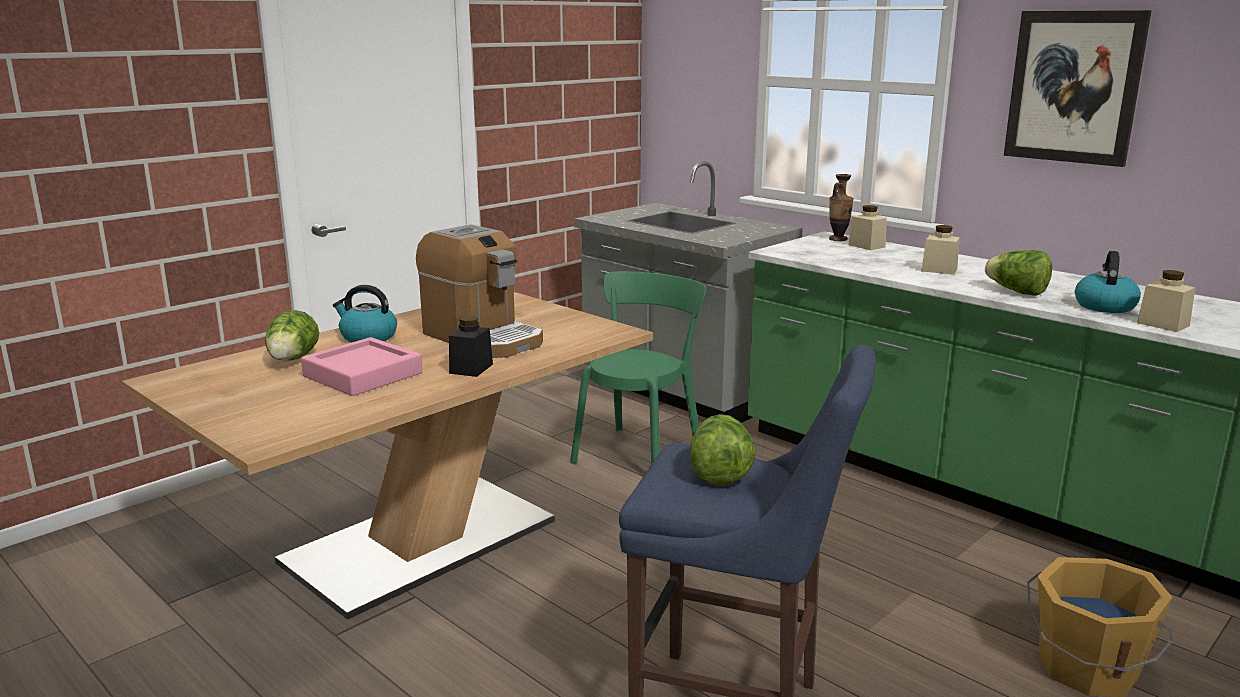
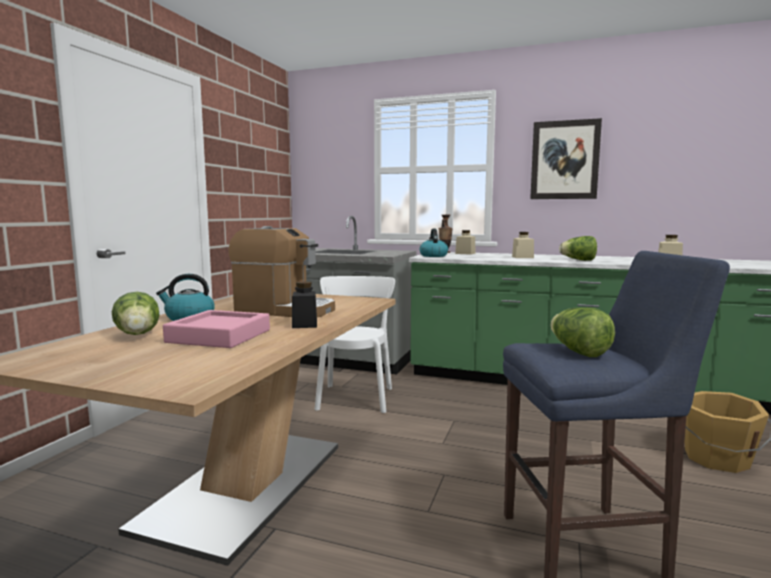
camera: 25 degrees left, 10 degrees down
(640, 453) = (356, 397): green chair -> white chair
(1104, 306) = (628, 261): kettle -> kettle (433, 255)

